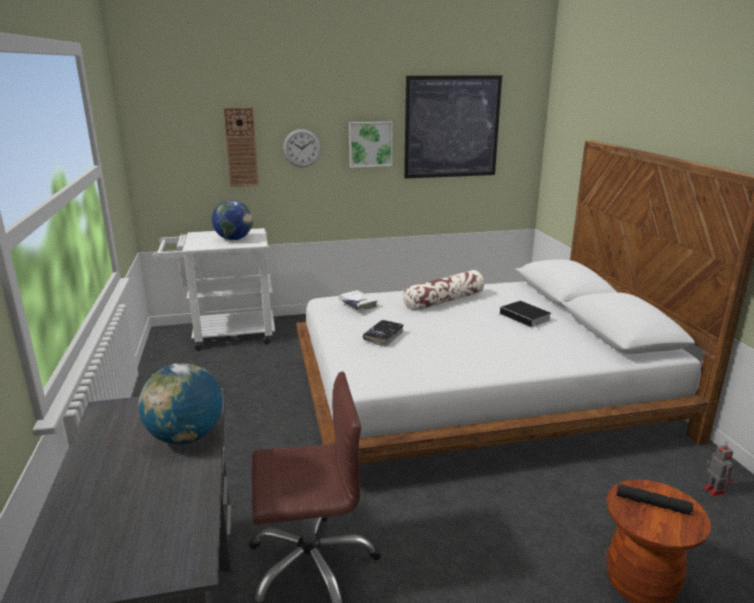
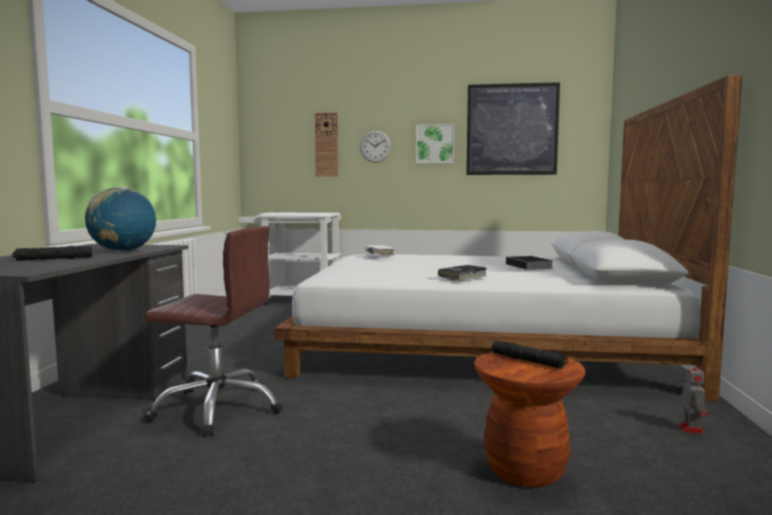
camera: 20 degrees right, 15 degrees down
(145, 494) = (54, 259): none -> black flashlight
(234, 239) = (306, 213): globe -> none
(383, 336) = (378, 265): black book -> black book (462, 277)
(444, 301) = (462, 258): pillow -> none

